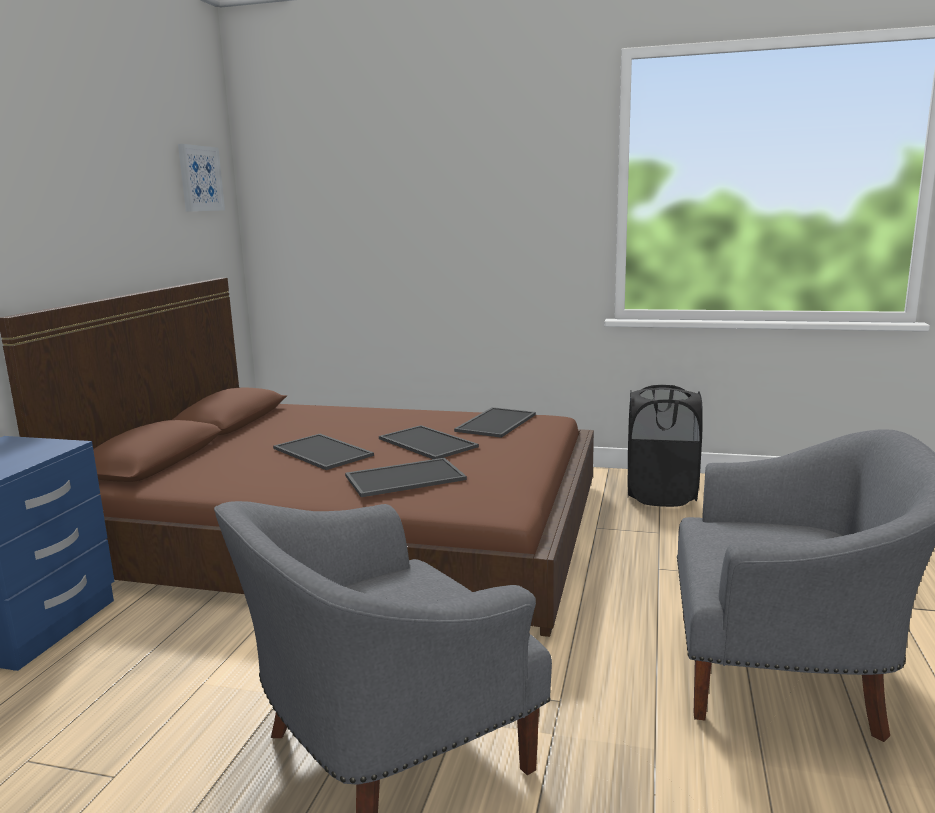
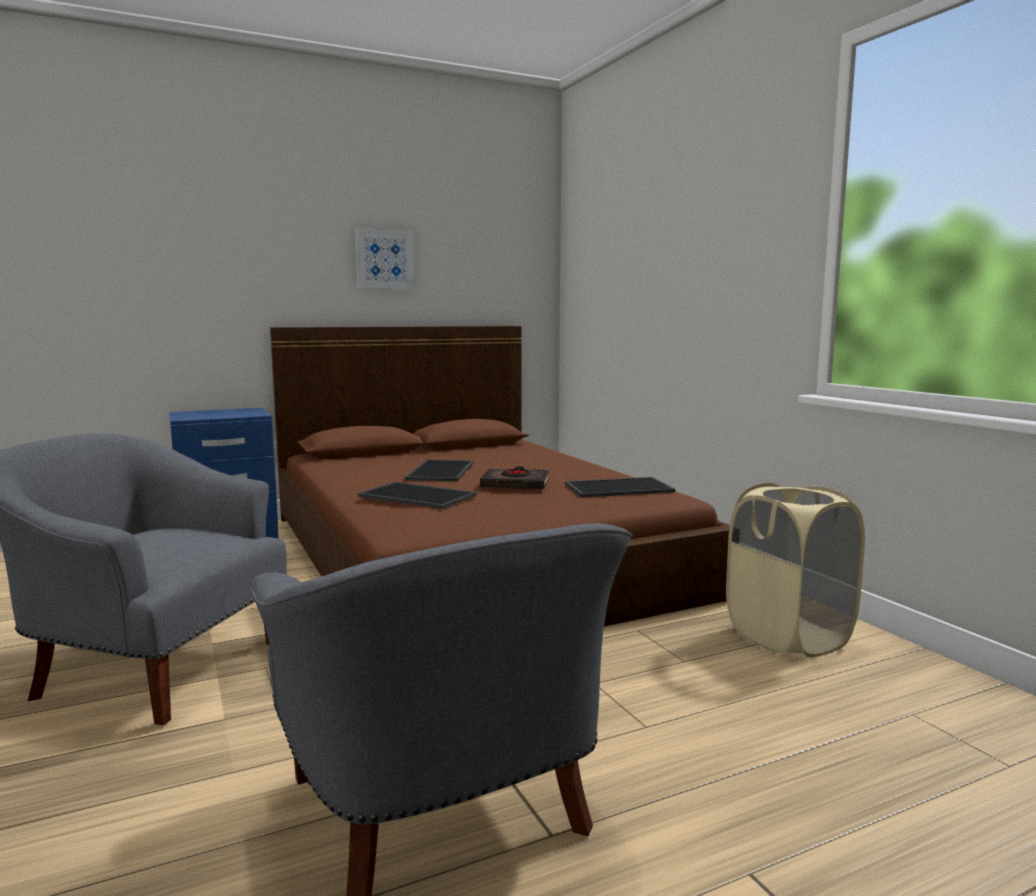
camera: 50 degrees right, 5 degrees down
(200, 178) = (508, 239): picture -> picture (384, 259)
(425, 443) = (516, 484): tray -> black book
(660, 495) = (788, 636): black laundry basket -> beige laundry basket

